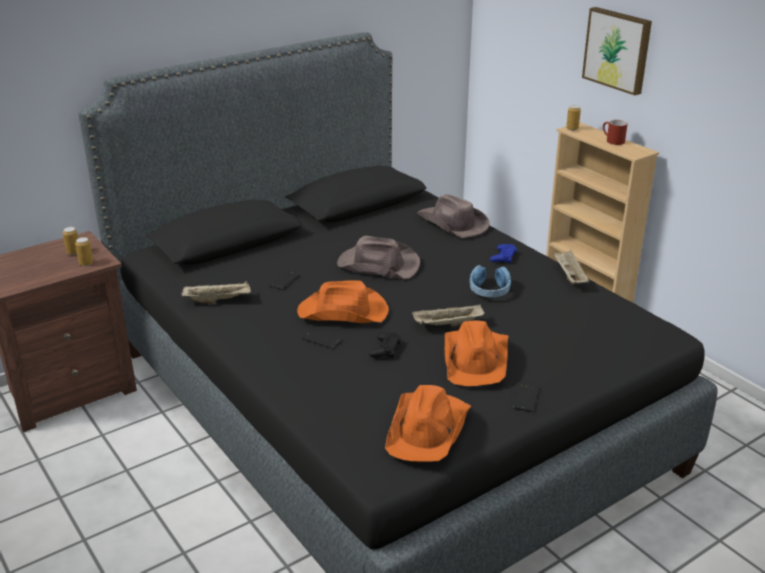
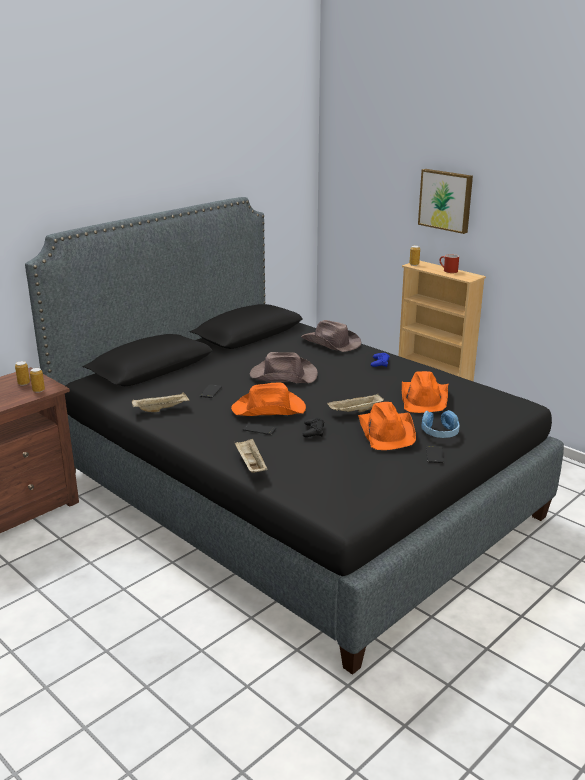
camera: 10 degrees left, 5 degrees down
(428, 428) = (369, 480): orange hat -> orange hat (425, 398)
(489, 290) = (378, 386): blue headphones -> blue headphones (439, 432)
(569, 276) = (435, 372): beige tray -> beige tray (250, 465)

